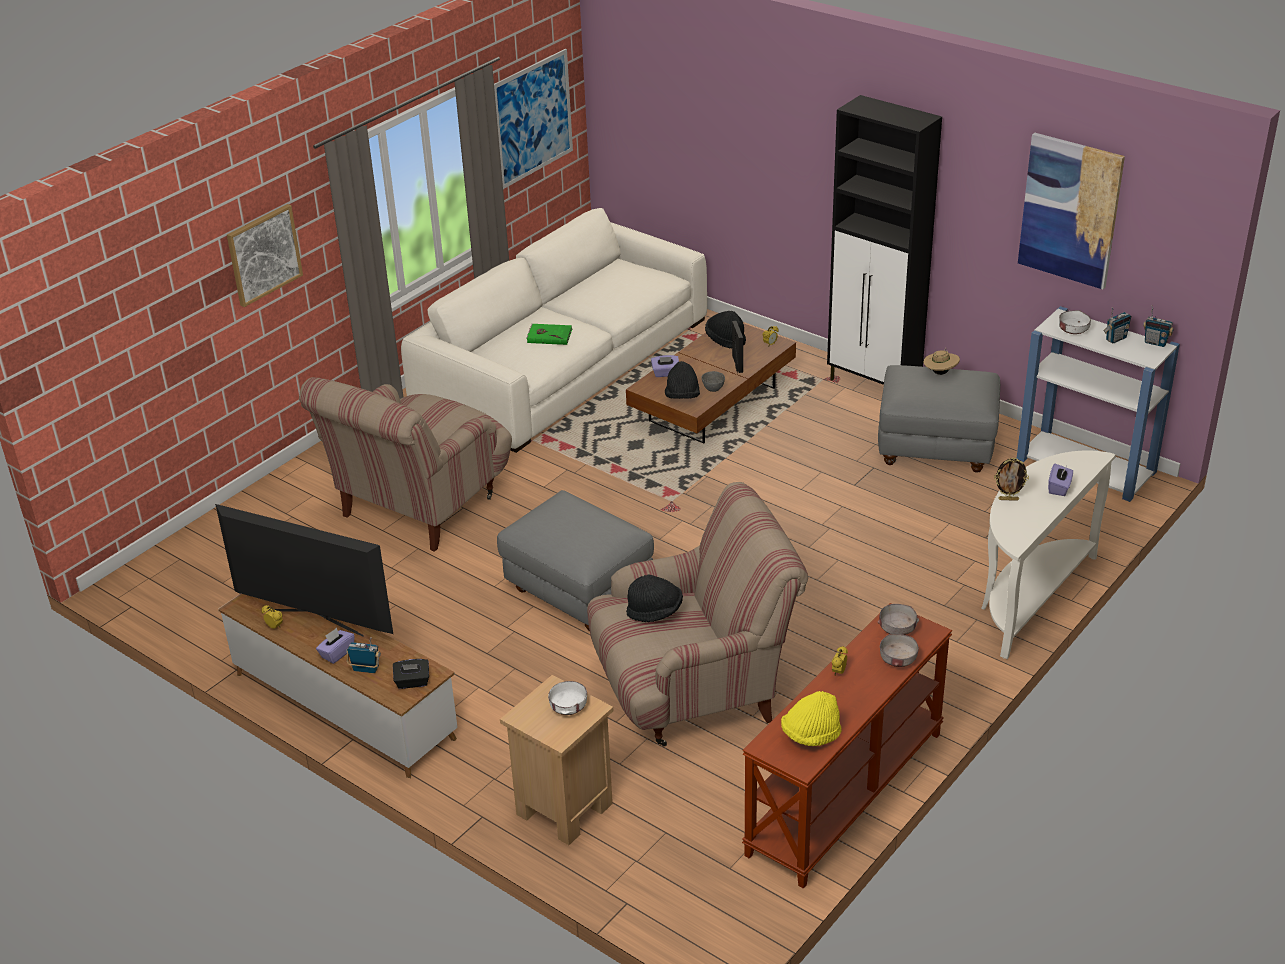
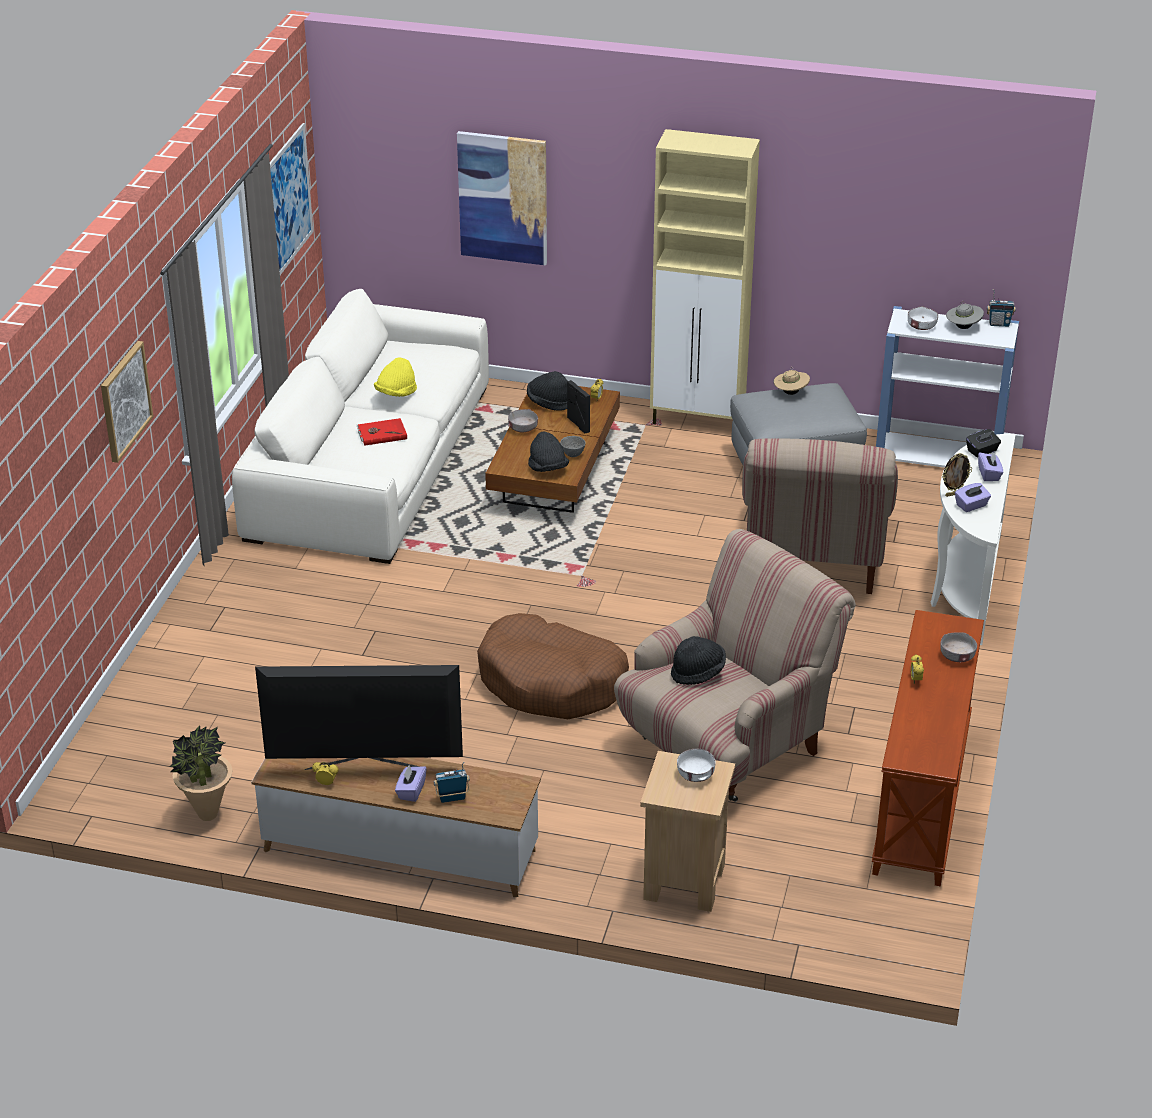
camera: 25 degrees left, 0 degrees up
(217, 630) = (207, 815): none -> potted plant
(412, 682) = (508, 797): black tissue box -> black tissue box (982, 451)
(419, 507) = (329, 641): beige armchair -> beige armchair (813, 558)
(549, 336) = (381, 433): green book -> red book
(578, 590) = (552, 682): grey ottoman -> brown dog bed
(665, 373) = (514, 449): purple tissue box -> purple tissue box (971, 505)
(811, 735) = (930, 739): yellow hat -> yellow hat (396, 393)
(874, 386) = (698, 421): black cabinet -> beige cabinet
(897, 628) = (937, 630): grey bowl -> grey bowl (522, 428)
(1070, 210) = (899, 211): picture -> picture (503, 197)
(1115, 339) = (963, 327): radio -> grey hat

